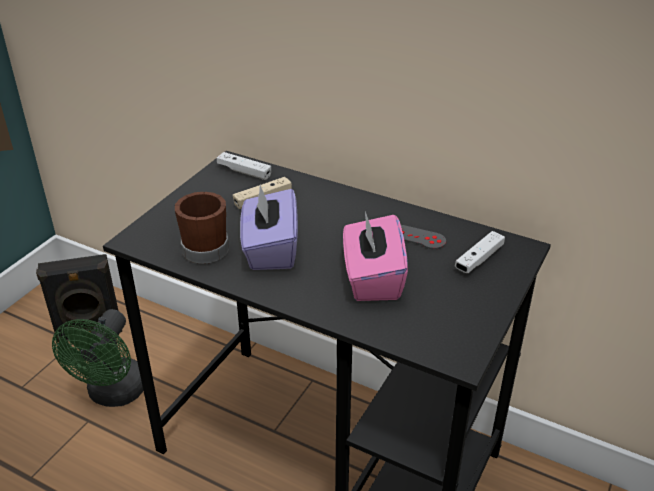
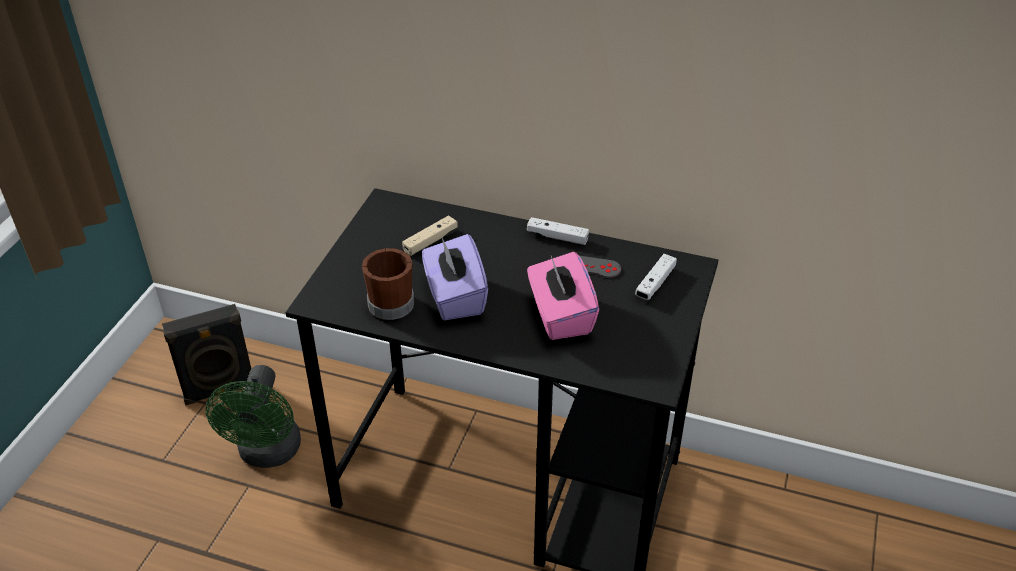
camera: 10 degrees left, 5 degrees up
(244, 171) = (401, 212): white game controller -> white game controller (557, 237)

